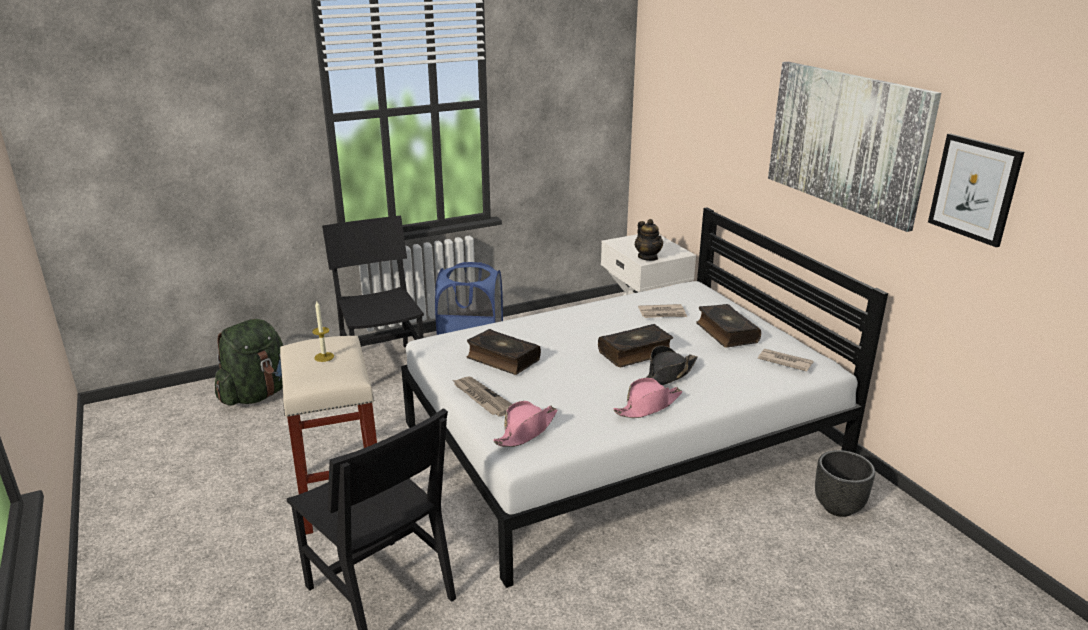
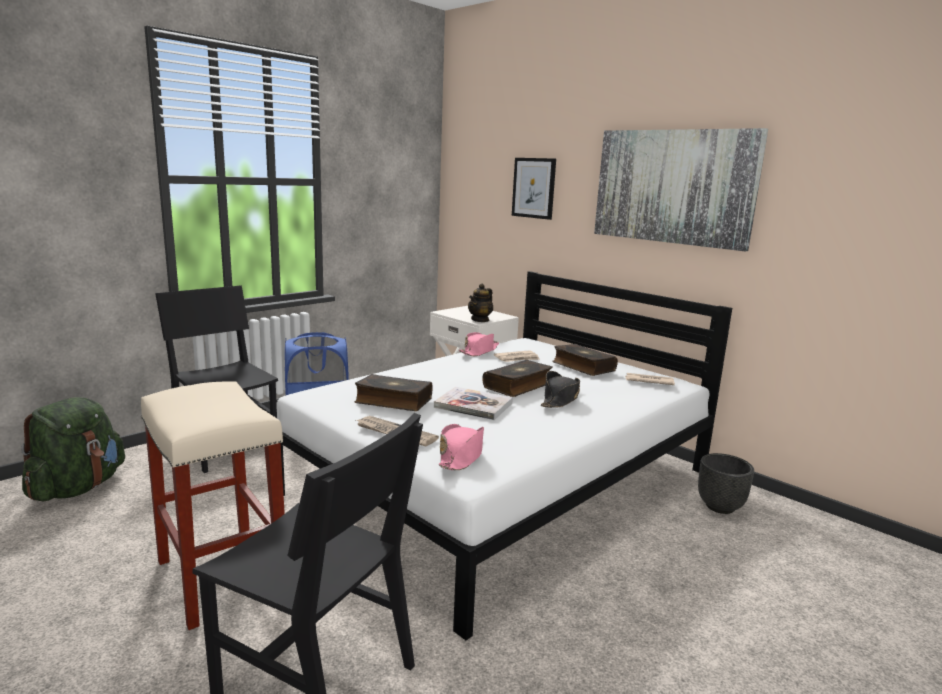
camera: 20 degrees left, 10 degrees down
(324, 357) = (207, 399): candle -> none
(574, 373) = (473, 405): none -> book
(648, 257) = (480, 320): teapot -> teapot turned 75 degrees clockwise
(648, 406) = (563, 423): pink hat -> pink hat (479, 351)
(974, 189) = (809, 203): picture -> picture (534, 188)

